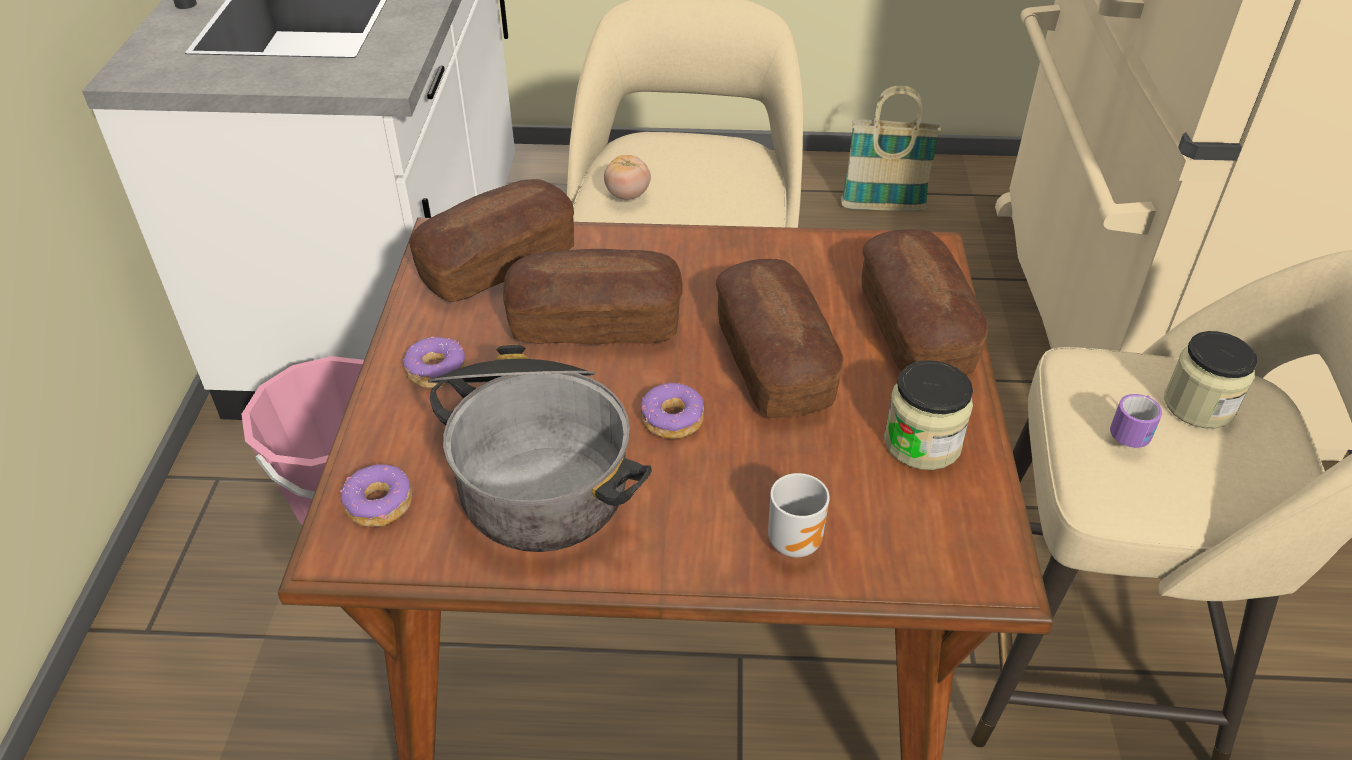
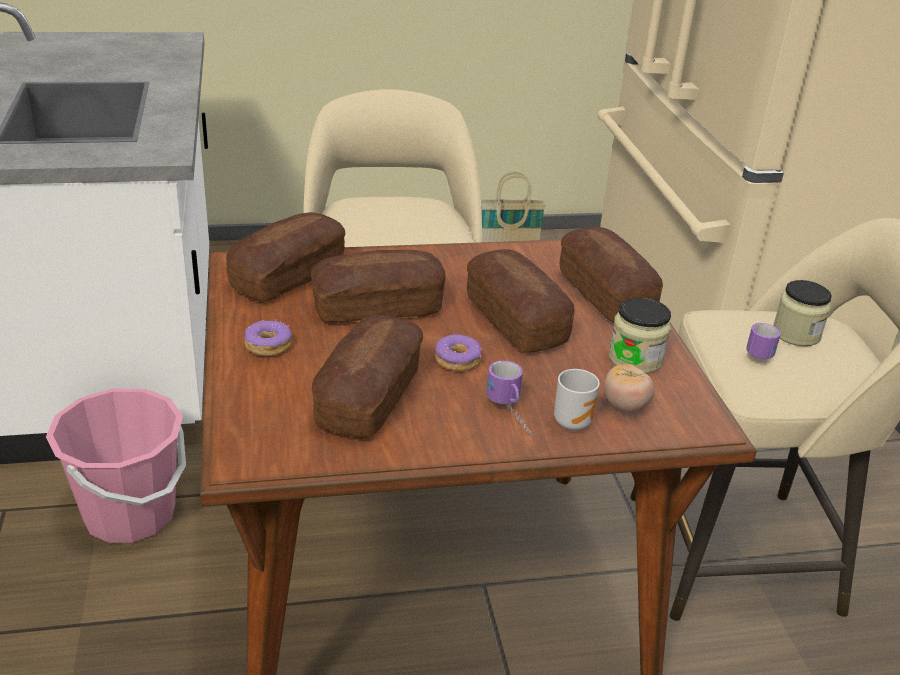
camera: 15 degrees left, 10 degrees down
(379, 504) = (259, 431): donut -> none
(535, 467) = (369, 397): cooking pot -> bread
(627, 195) = (356, 237): tomato -> tomato (625, 406)
(715, 518) = (511, 415): none -> mug

